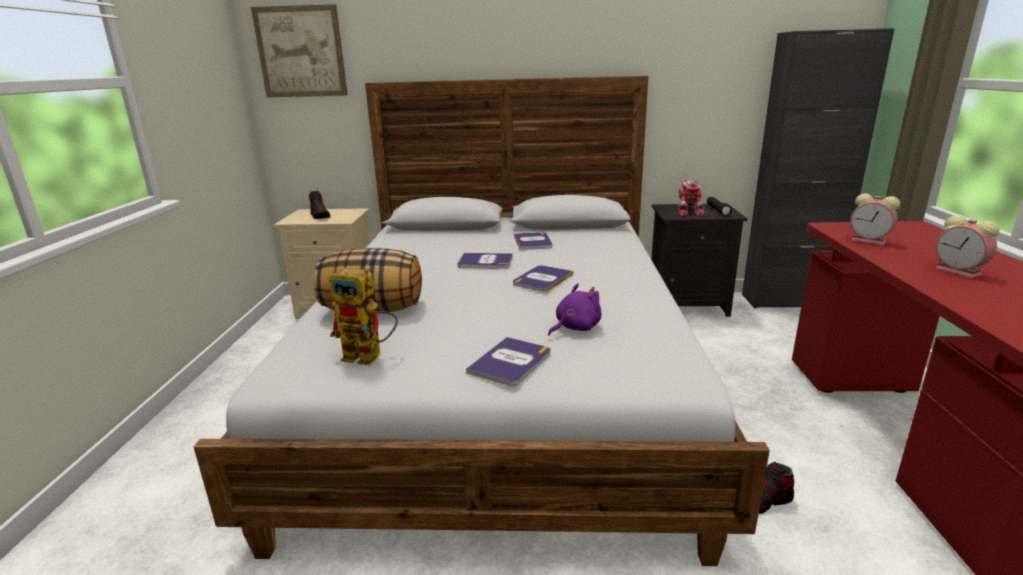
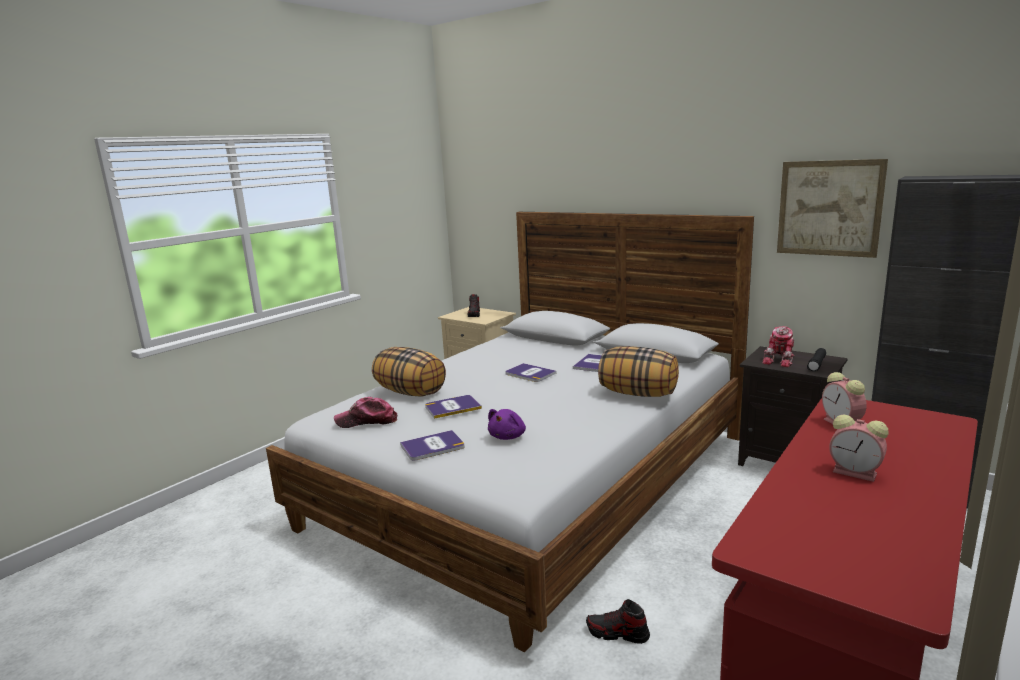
camera: 35 degrees right, 5 degrees down
(301, 52) = (480, 186): picture -> picture (829, 208)
(370, 357) = (367, 421): toy robot -> cap
(542, 279) = (547, 396): book -> book (452, 407)
(575, 327) = (508, 436): purple plush toy -> purple plush toy turned 120 degrees clockwise
(621, 259) = (638, 393): none -> pillow
(960, 272) = (856, 473): alarm clock -> alarm clock turned 60 degrees counterclockwise

